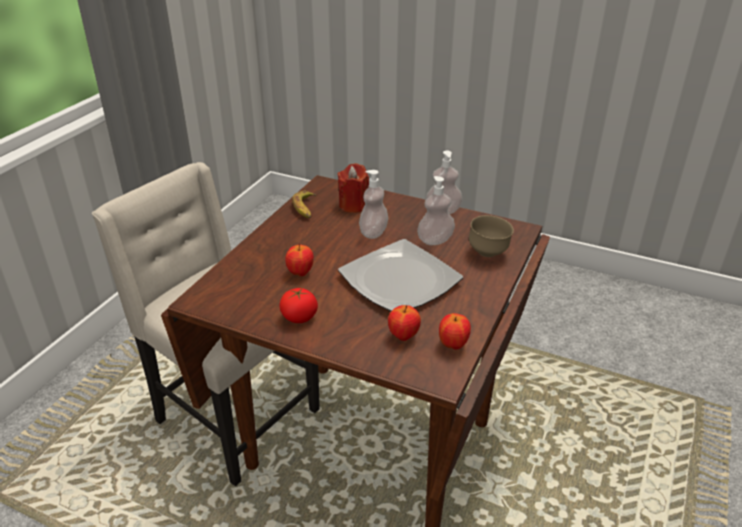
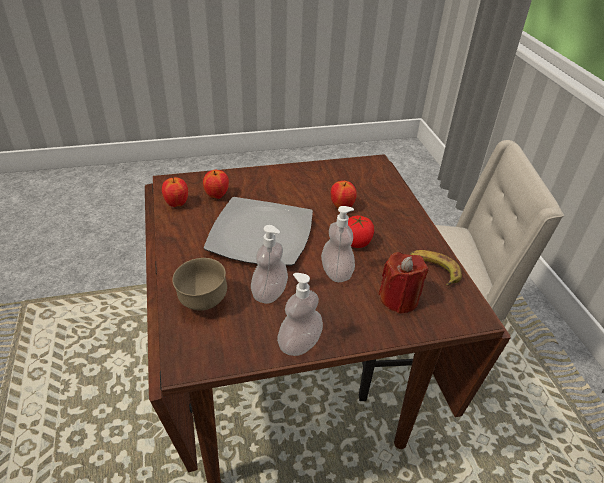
camera: 140 degrees right, 5 degrees up
(299, 317) = (299, 179): tomato -> tomato (356, 242)

